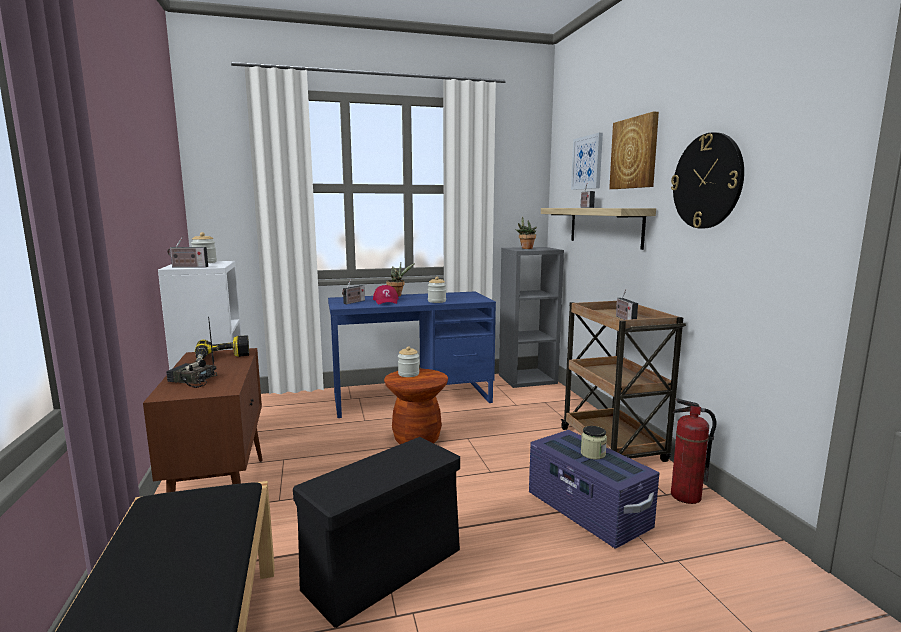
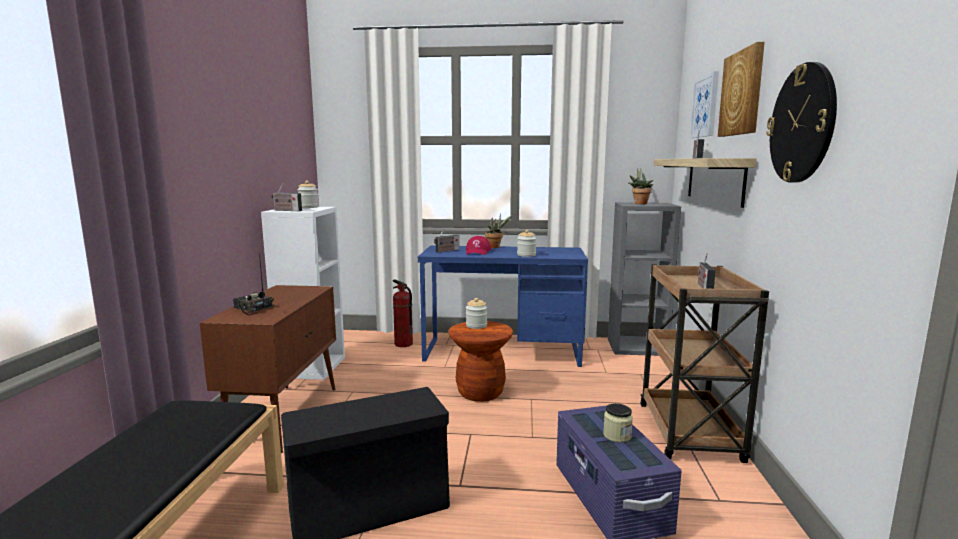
camera: 20 degrees right, 0 degrees up
(222, 358) = (295, 293): power drill -> none
(685, 496) = (743, 508): fire extinguisher -> fire extinguisher (403, 344)

